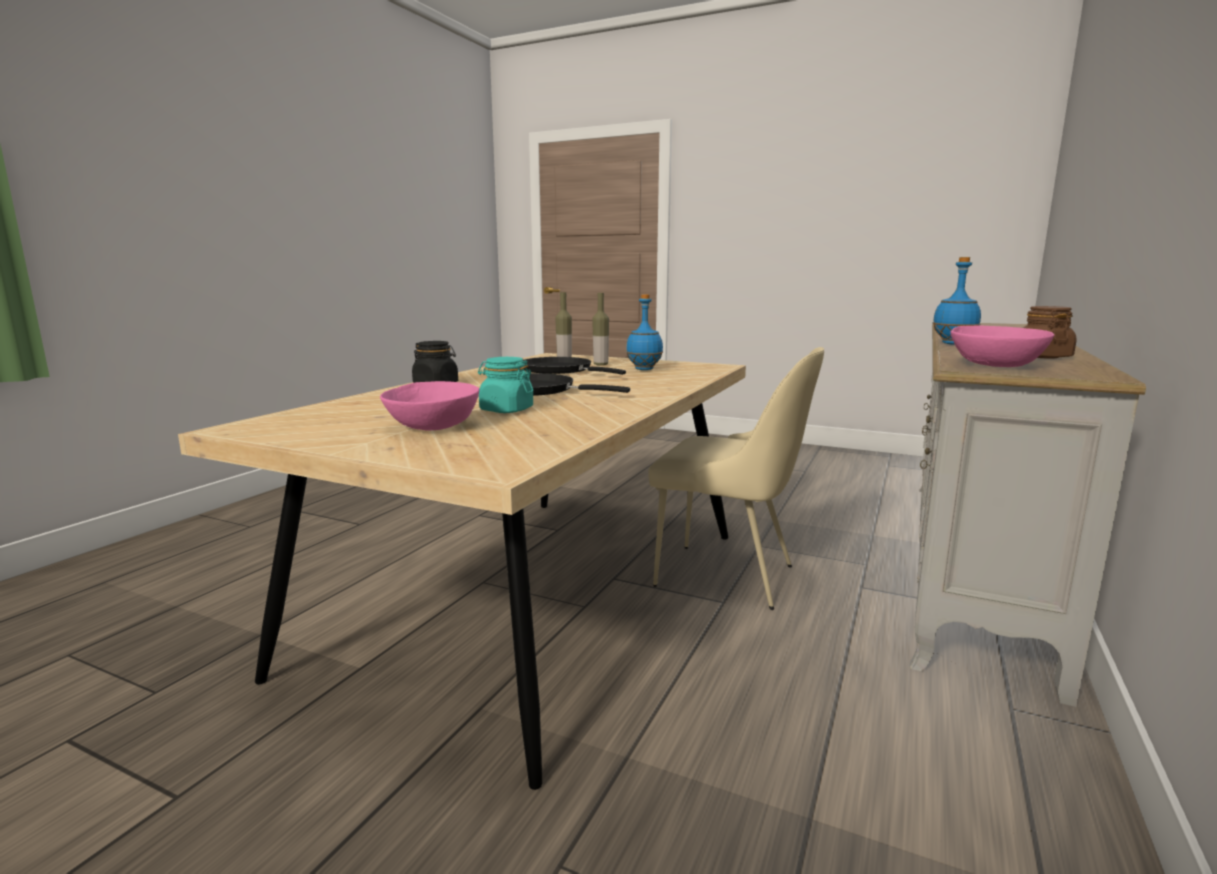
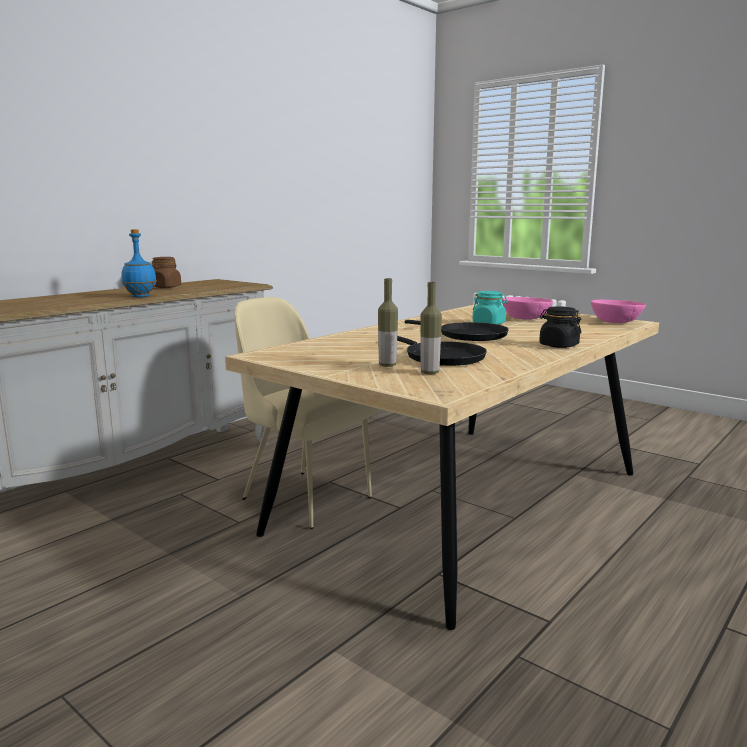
camera: 165 degrees left, 0 degrees up
(643, 369) = (350, 354): blue bottle -> none
(997, 365) = (226, 284): pink bowl -> pink bowl (615, 321)

